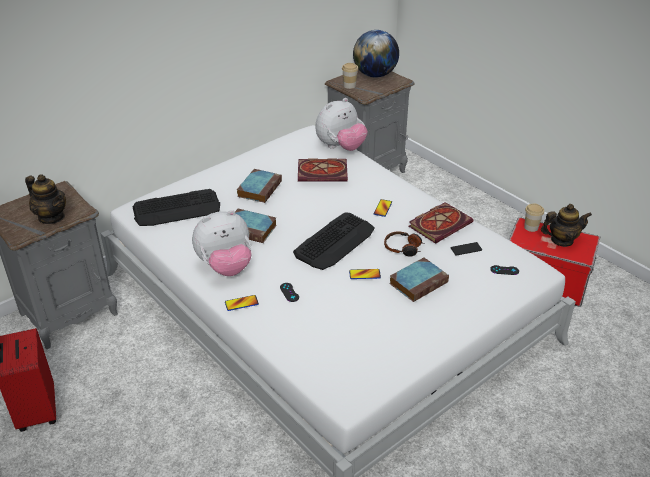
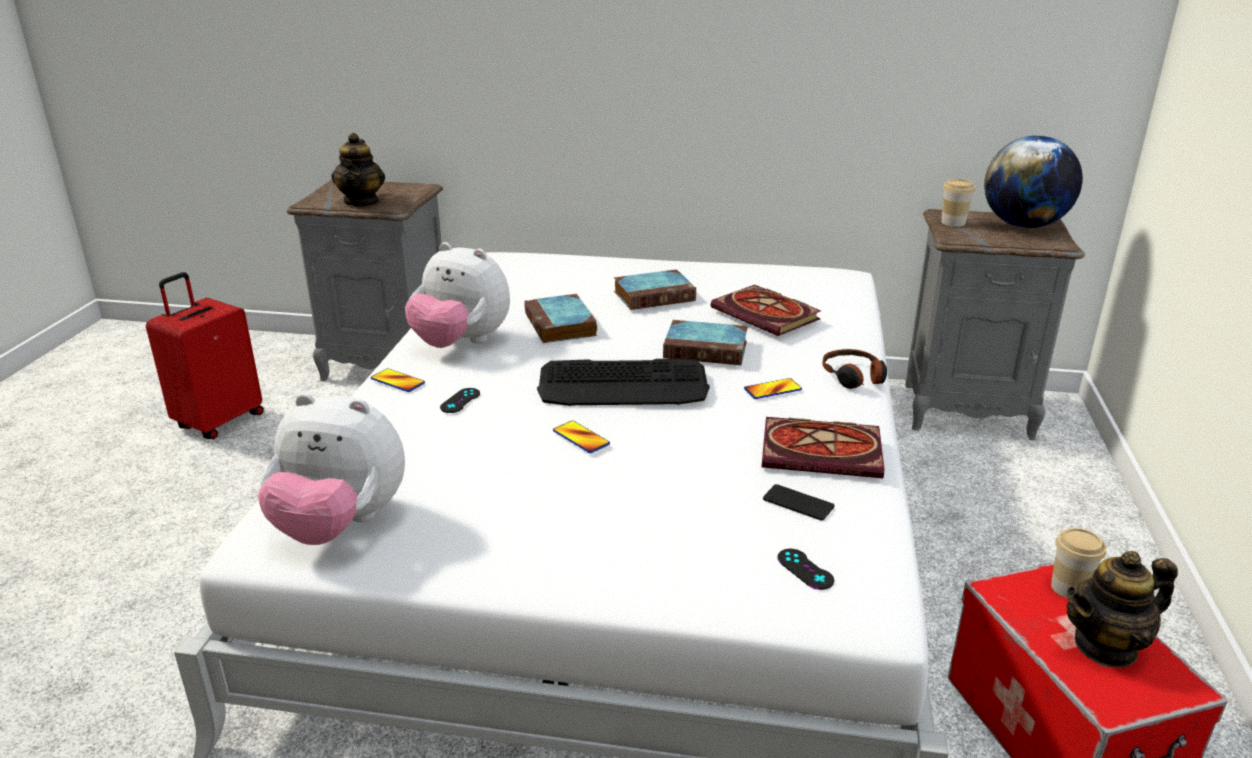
camera: 50 degrees right, 10 degrees down
(177, 209) = (534, 275): keyboard -> none
(340, 147) = (852, 304): plush toy -> plush toy (340, 526)
(403, 248) = (702, 445): headphones -> headphones (854, 377)
(419, 282) = (633, 493): book -> book (707, 349)
(561, 240) = (1105, 647): teapot -> teapot turned 120 degrees clockwise

